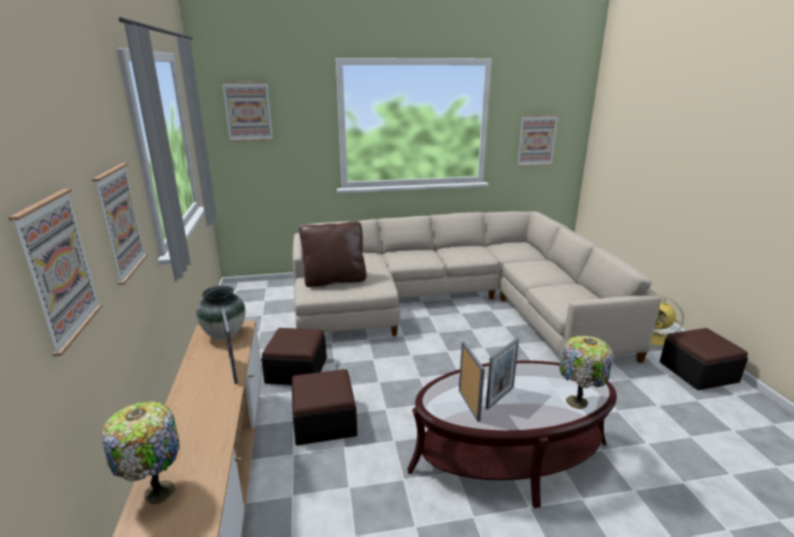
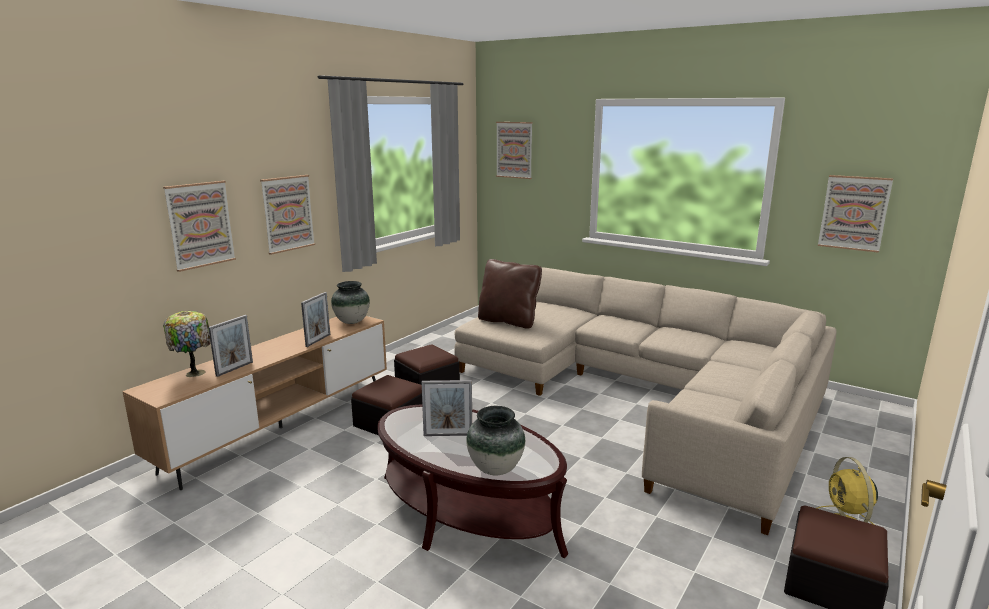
camera: 45 degrees right, 5 degrees down
(469, 405) = (418, 427): picture frame -> picture frame (234, 369)
(577, 403) = (495, 468): table lamp -> vase

